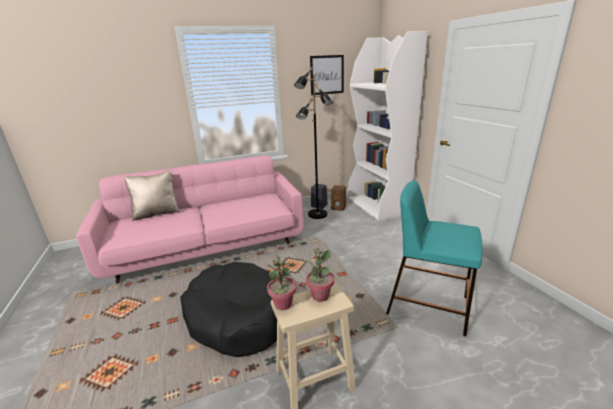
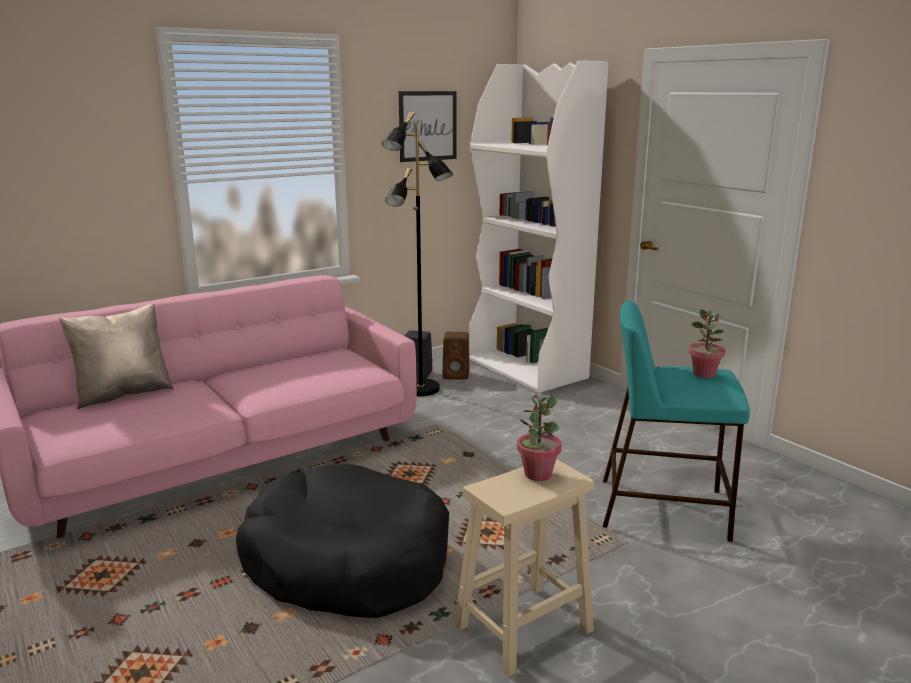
camera: 15 degrees left, 5 degrees down
(283, 304) = (486, 489): potted plant -> potted plant (704, 374)

